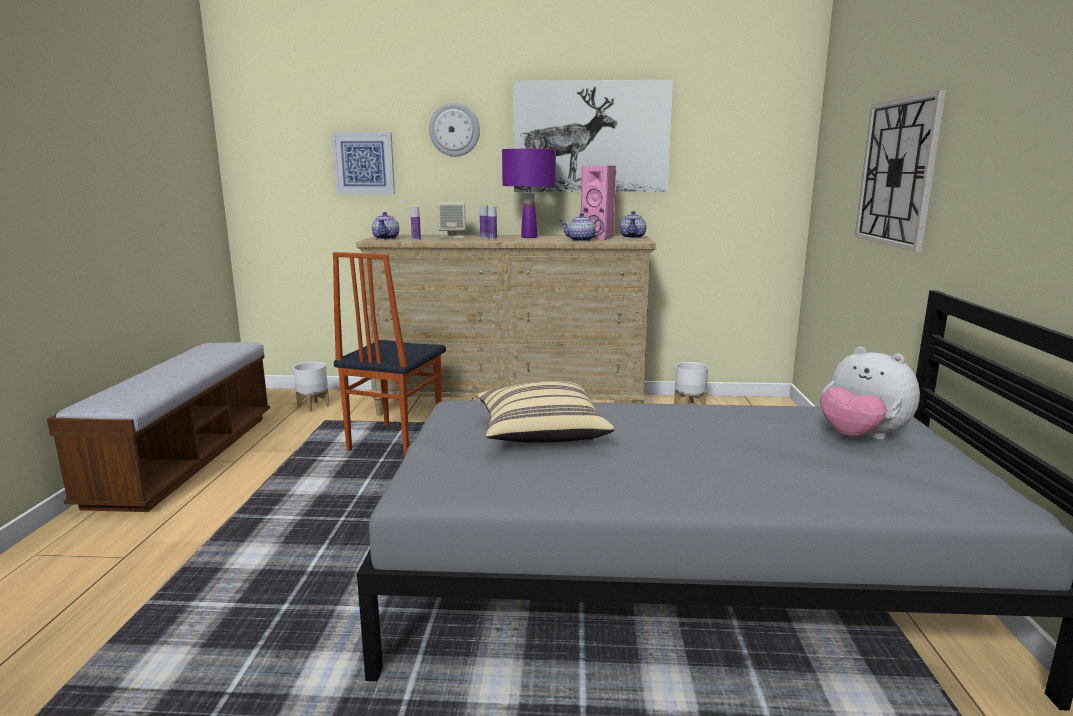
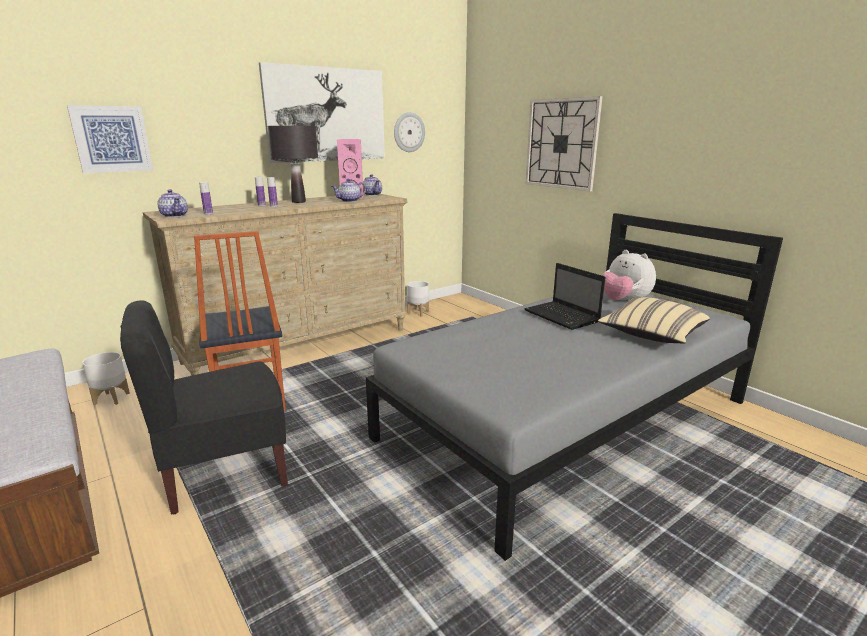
camera: 40 degrees left, 5 degrees up
(295, 490) = (225, 471): none -> black chair
(452, 237) = (232, 208): beige speaker -> none
(454, 130) = (207, 105): wall clock -> wall clock (409, 132)
(529, 237) = (299, 202): purple table lamp -> black table lamp
(541, 434) = (493, 348): beige pillow -> beige pillow (651, 336)
(707, 428) = (563, 317): none -> laptop
(861, 437) = (623, 302): plush toy -> plush toy turned 45 degrees clockwise

